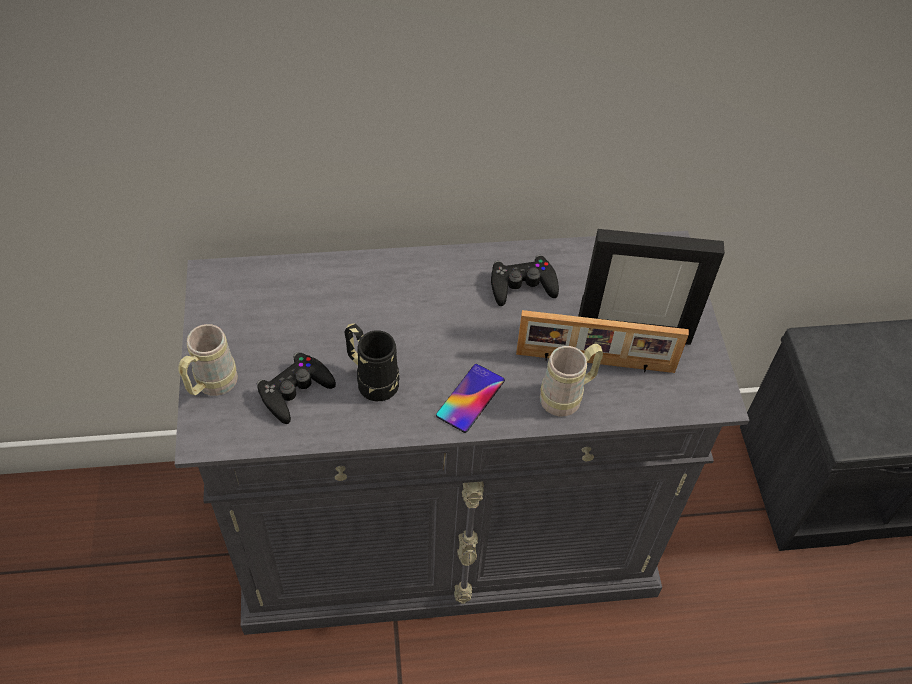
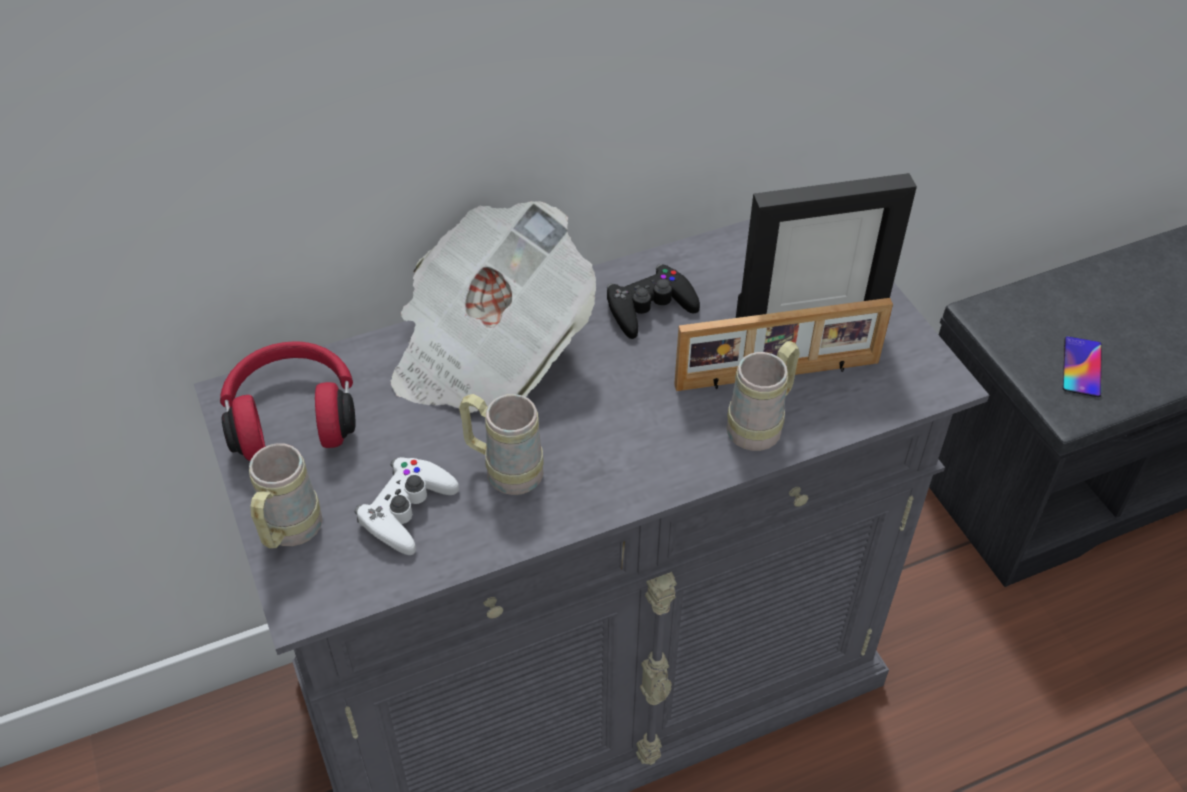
camera: 15 degrees left, 5 degrees down
(244, 301) = (292, 415): none -> red headphones
(295, 391) = (407, 510): black game controller -> white game controller
(372, 380) = (504, 469): black mug -> beige mug
(395, 288) = (488, 350): none -> newspaper
(470, 398) = (640, 458): phone -> phone (1081, 367)

